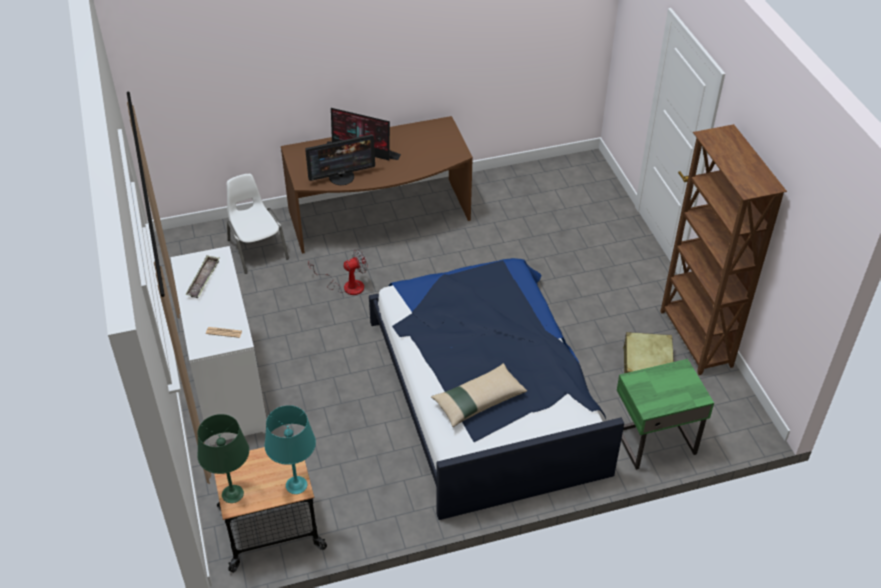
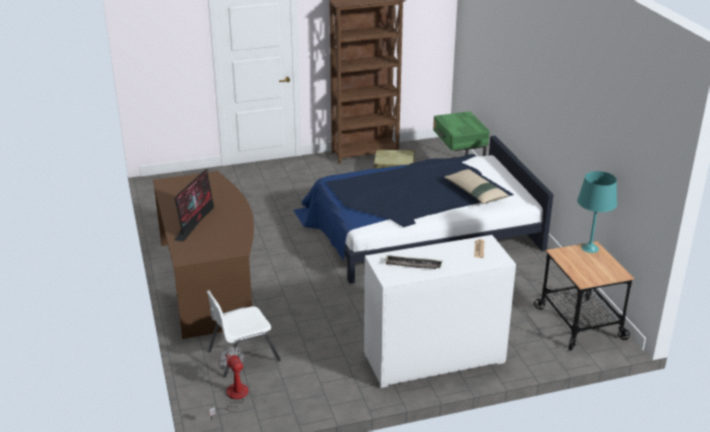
camera: 90 degrees left, 15 degrees down
(232, 493) = (609, 275): green table lamp -> none
(341, 177) = (233, 230): monitor -> none
(346, 285) = (302, 298): fan -> fan (233, 397)

